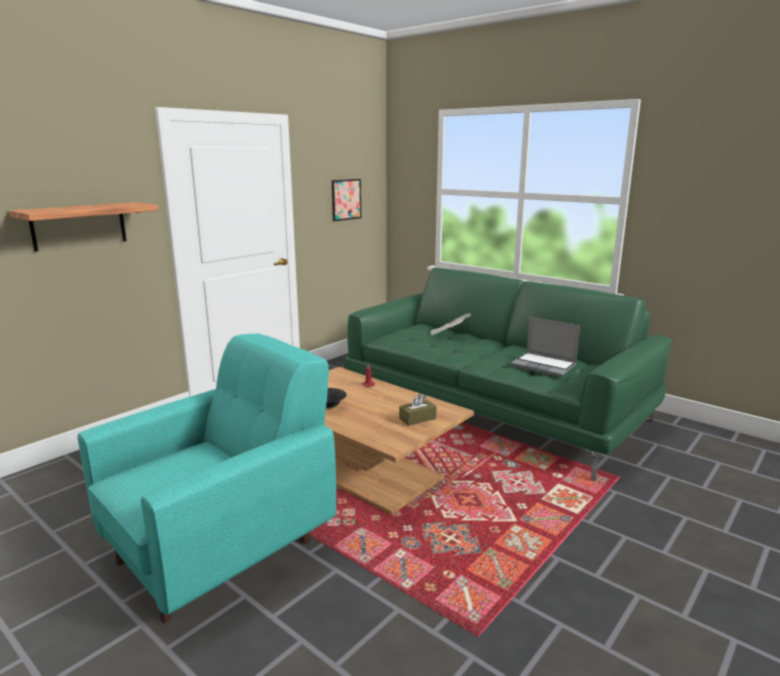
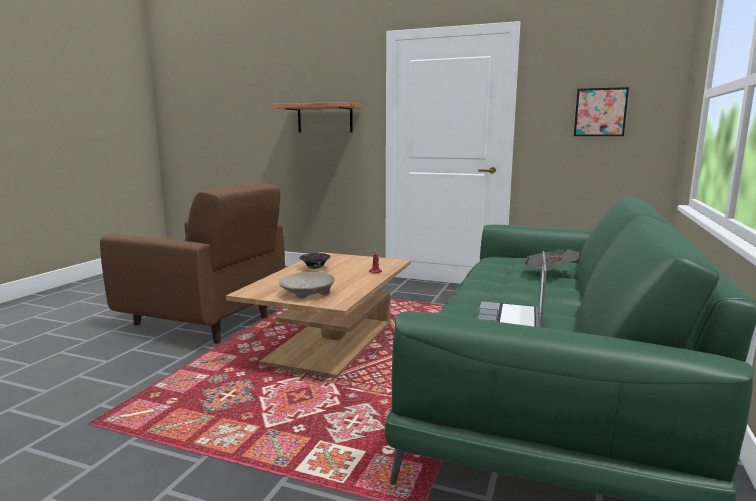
camera: 70 degrees right, 5 degrees down
(223, 549) = (205, 322): turquoise armchair -> brown armchair
(417, 419) = (308, 293): brown tissue box -> beige bowl

